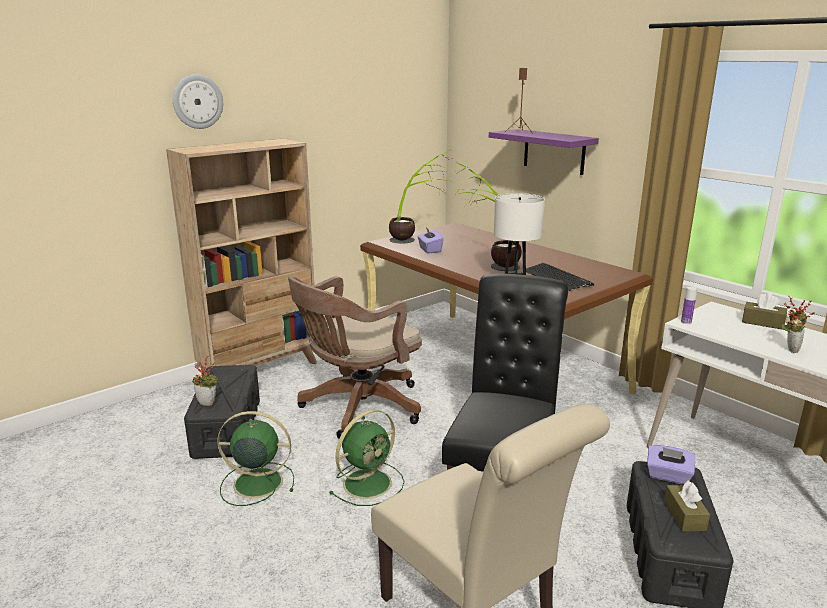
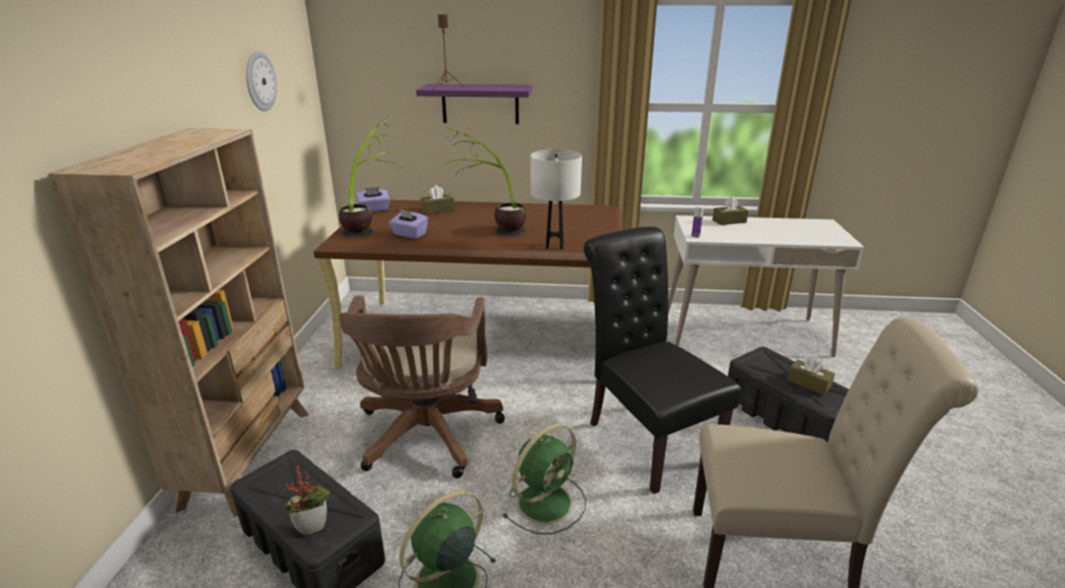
camera: 45 degrees left, 5 degrees up
(197, 101) = (69, 83): wall clock -> wall clock (259, 81)
(369, 482) = (546, 501): green fan -> green fan turned 45 degrees clockwise
(484, 240) = (438, 210): none -> brown tissue box
(557, 278) = (569, 228): keyboard -> none
(668, 476) = (762, 361): purple tissue box -> purple tissue box (374, 209)
(790, 348) = (773, 234): potted plant -> none

